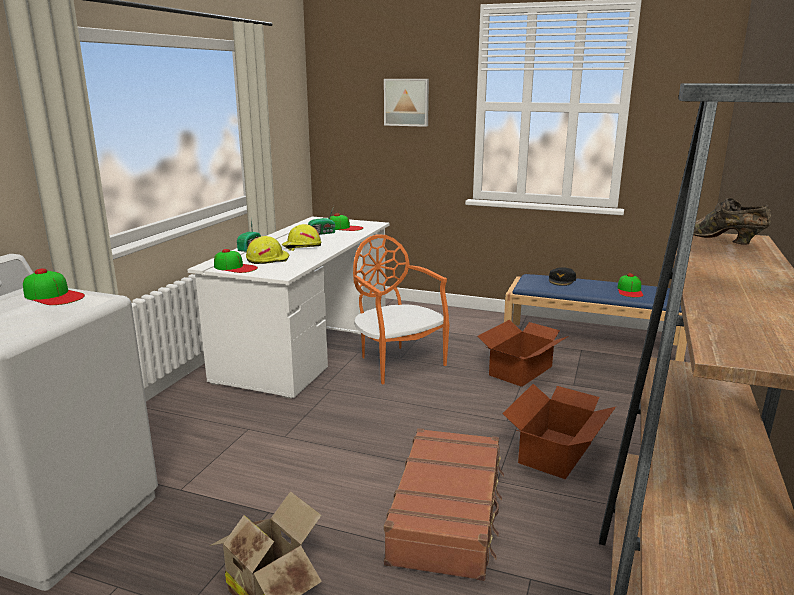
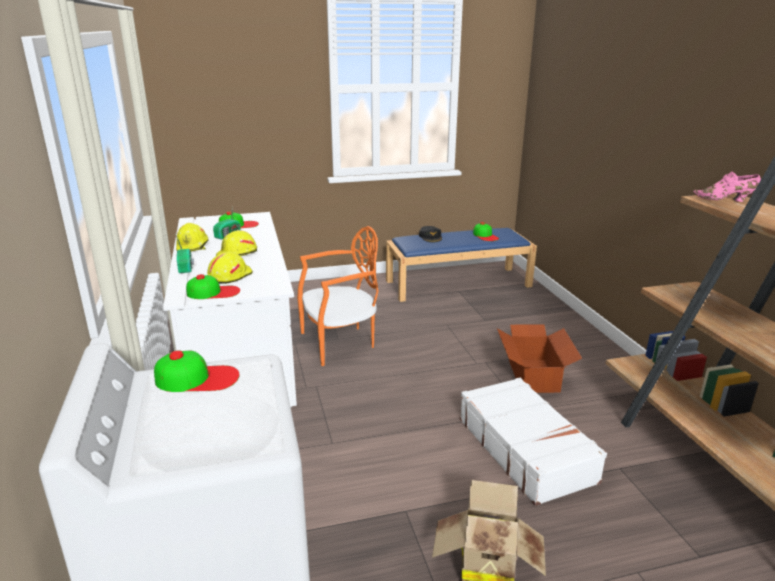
camera: 35 degrees left, 5 degrees up
(282, 236) = (193, 246): none -> yellow hard hat
(397, 362) = (340, 343): orange chair -> orange chair turned 135 degrees clockwise
(406, 102) = (258, 88): picture -> none
(448, 514) = (525, 449): brown suitcase -> white suitcase
(519, 371) = (438, 320): cardboard box -> none
(723, 240) = (726, 200): brown shoe -> pink shoe

